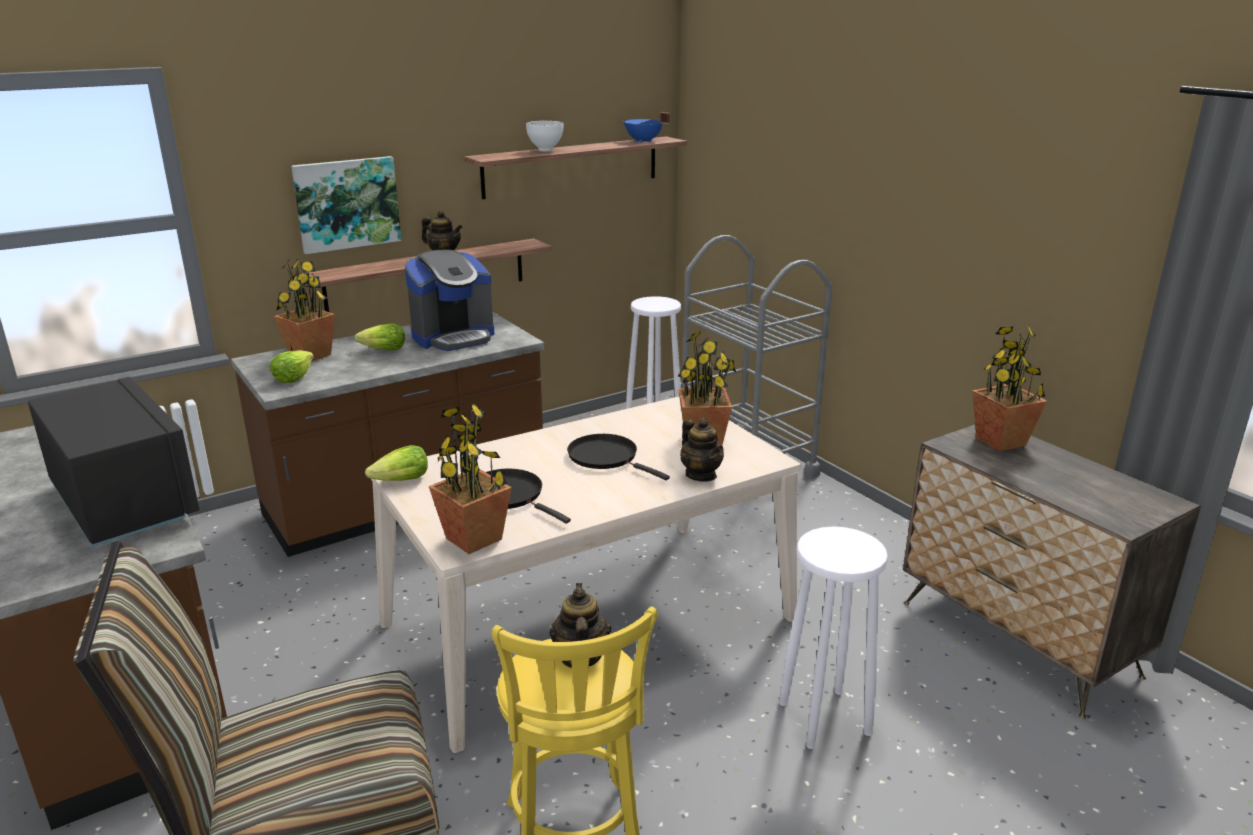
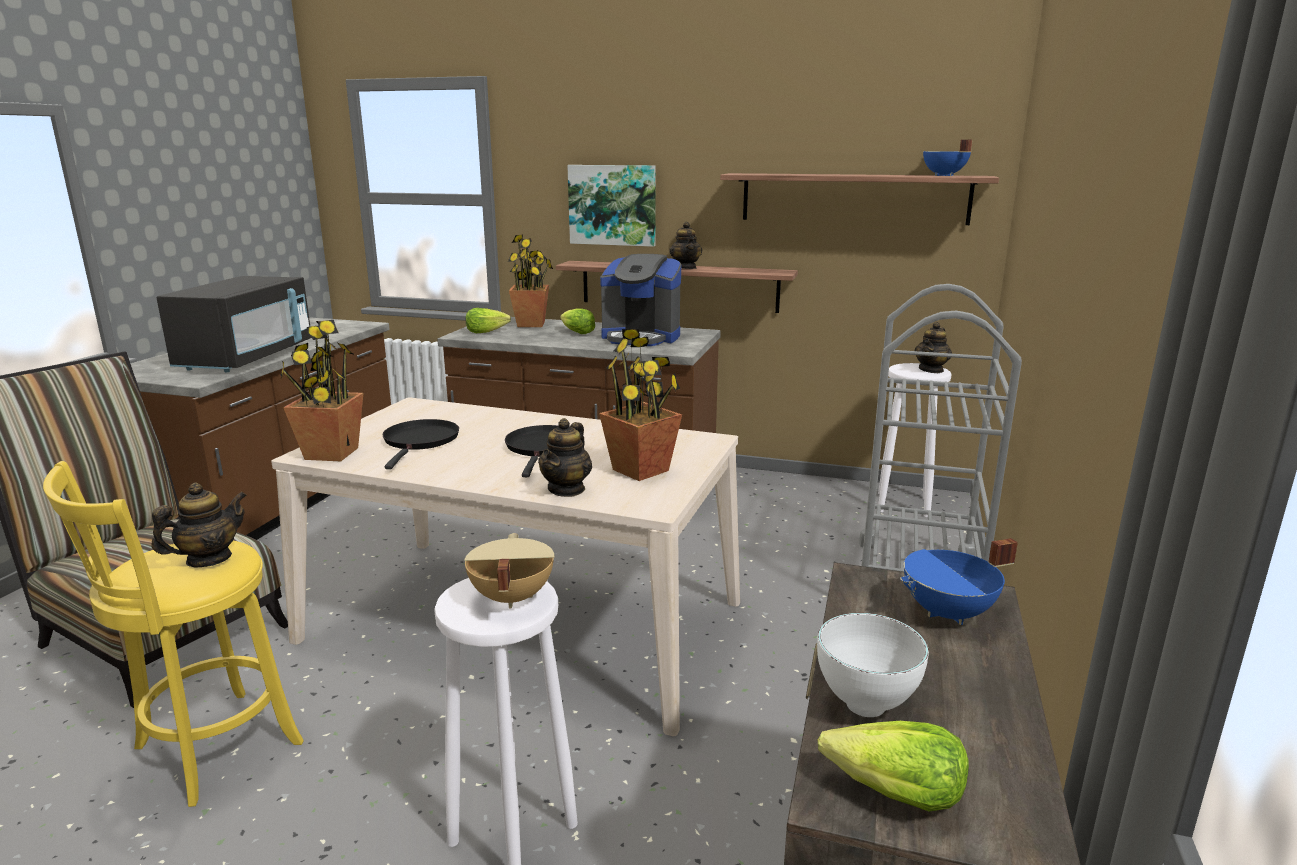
camera: 50 degrees right, 5 degrees down
(402, 481) = (401, 409): lettuce -> lettuce (895, 794)
(544, 150) = (810, 174): white bowl -> white bowl (863, 705)
(662, 301) = (931, 370): none -> teapot
(844, 543) = (510, 598): none -> beige cooking pot
(1001, 442) = (949, 614): potted plant -> blue cooking pot

